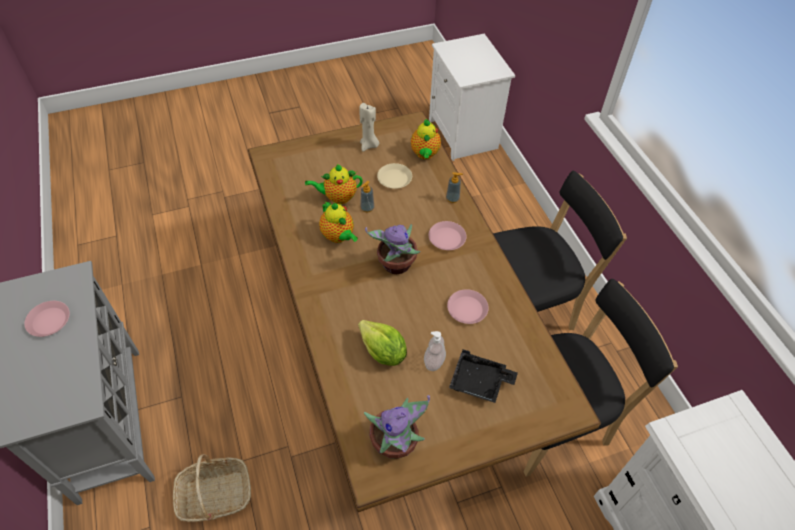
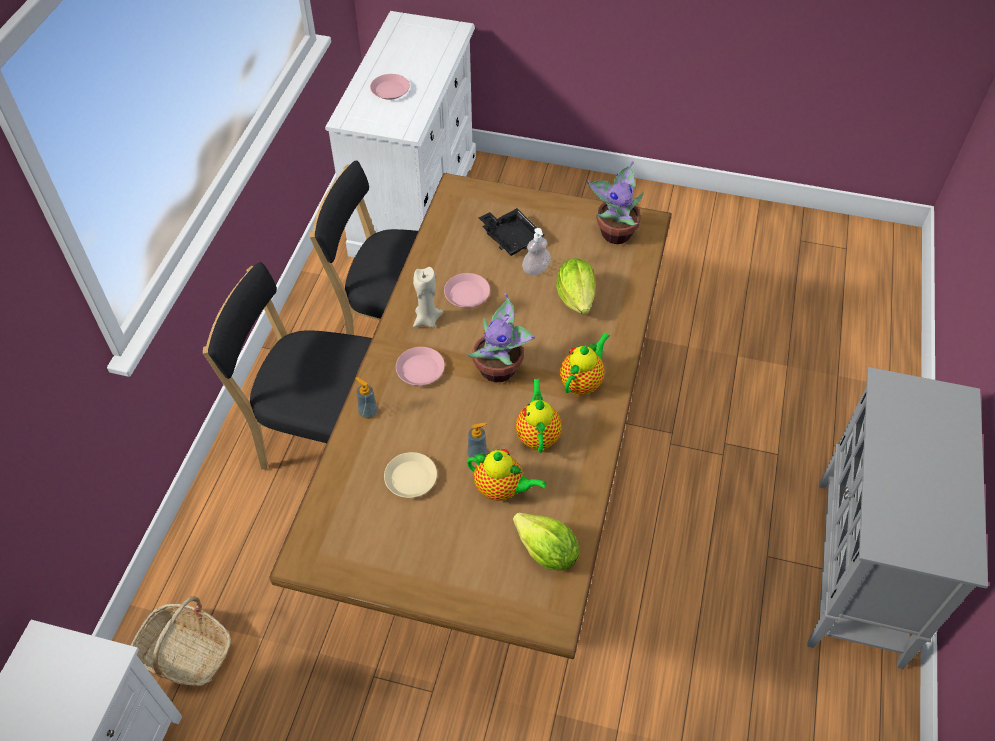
camera: 145 degrees left, 0 degrees up
(49, 321) = (919, 495): pink plate -> pink plate (390, 90)
(215, 495) = (761, 438): basket -> basket (186, 653)
(289, 180) = (546, 553): none -> lettuce
(369, 145) = (399, 553): beige candle -> beige candle (427, 320)
(425, 154) = (340, 494): teapot -> teapot (582, 382)

